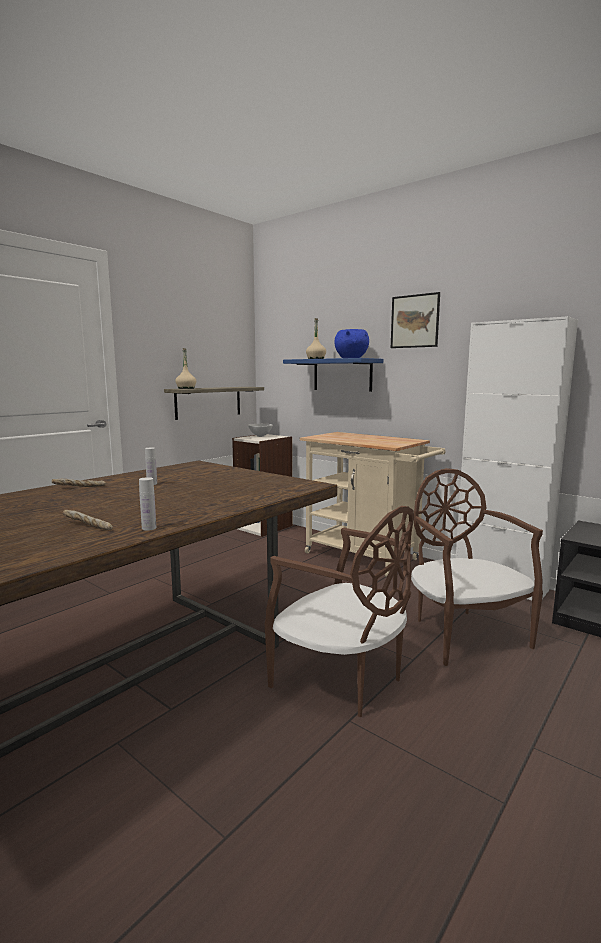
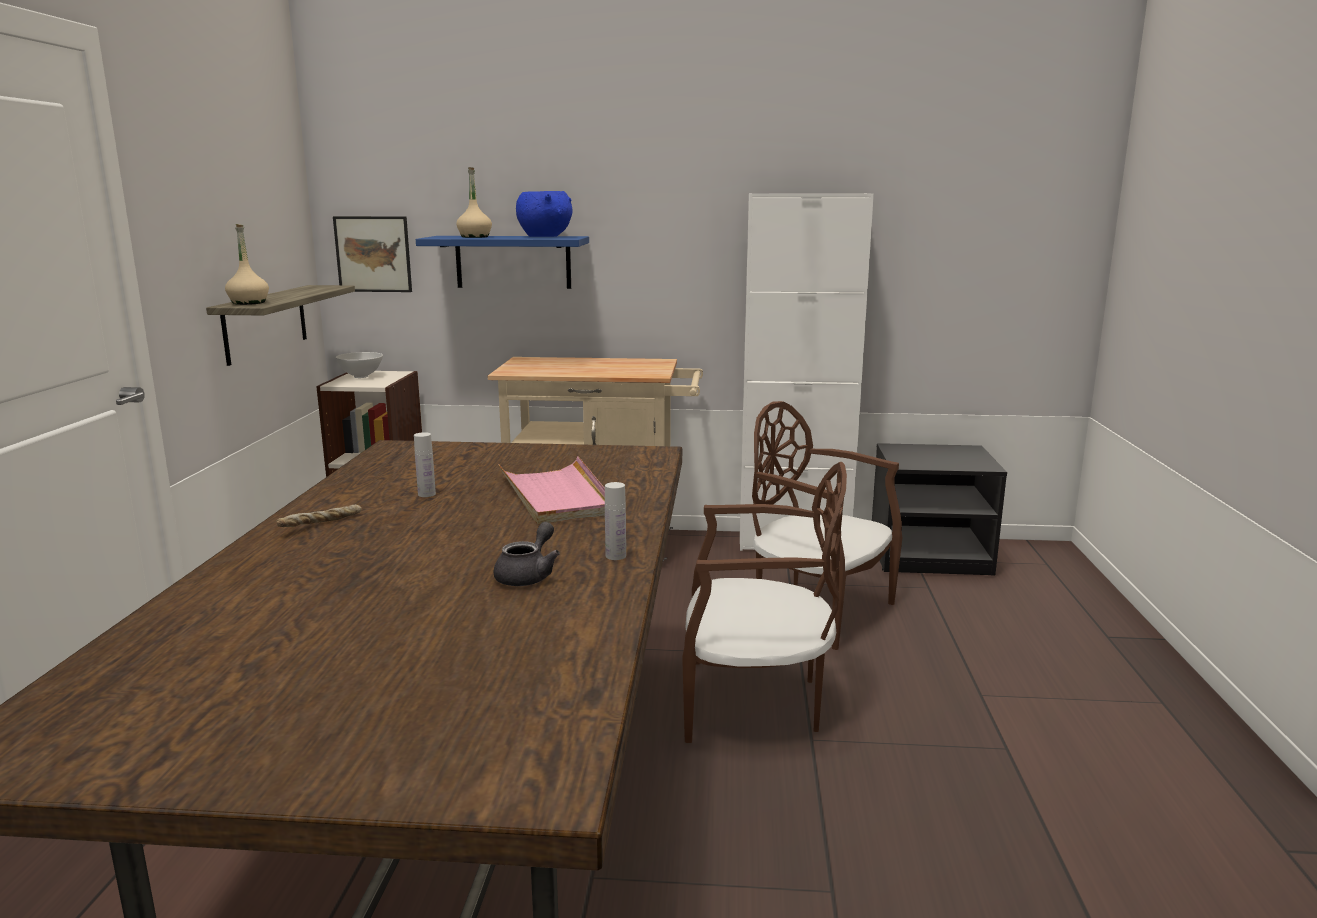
camera: 35 degrees left, 5 degrees up
(87, 526) = (528, 575): bread -> grey teapot
(204, 495) = (557, 495): none -> pink tray
(415, 321) = (640, 180): picture -> picture (373, 254)

